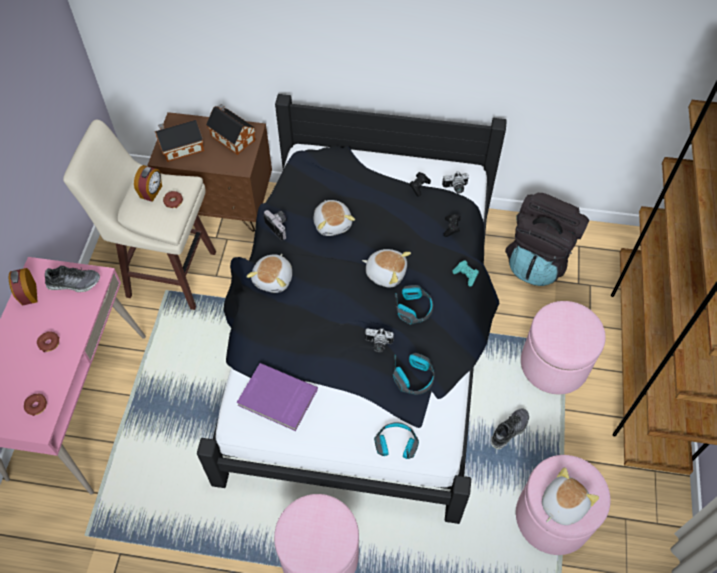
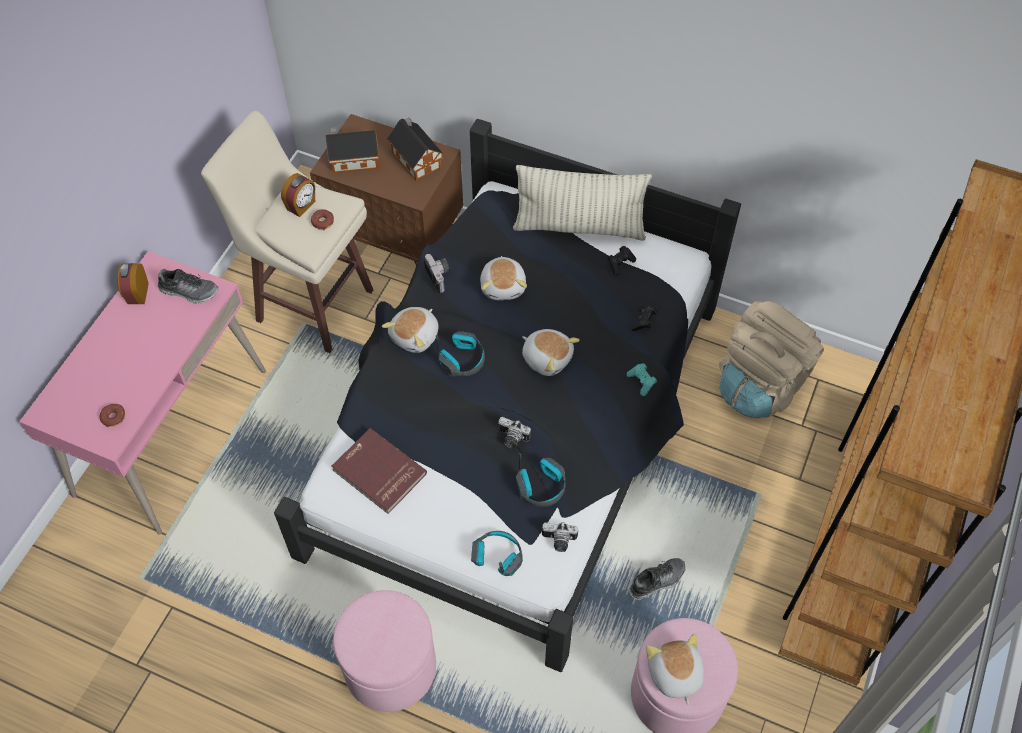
camera: 15 degrees right, 0 degrees up
(49, 343) = (145, 352): donut -> none
(277, 399) = (378, 473): purple book -> red book
(378, 165) = (579, 227): none -> pillow
(414, 308) = (567, 406): headphones -> headphones (463, 359)
(455, 188) = (664, 274): camera -> camera (558, 541)
(538, 259) = (761, 385): black backpack -> beige backpack
(554, 364) = (738, 516): pink ottoman -> none
(562, 504) = (674, 674): plush toy -> plush toy turned 75 degrees counterclockwise

